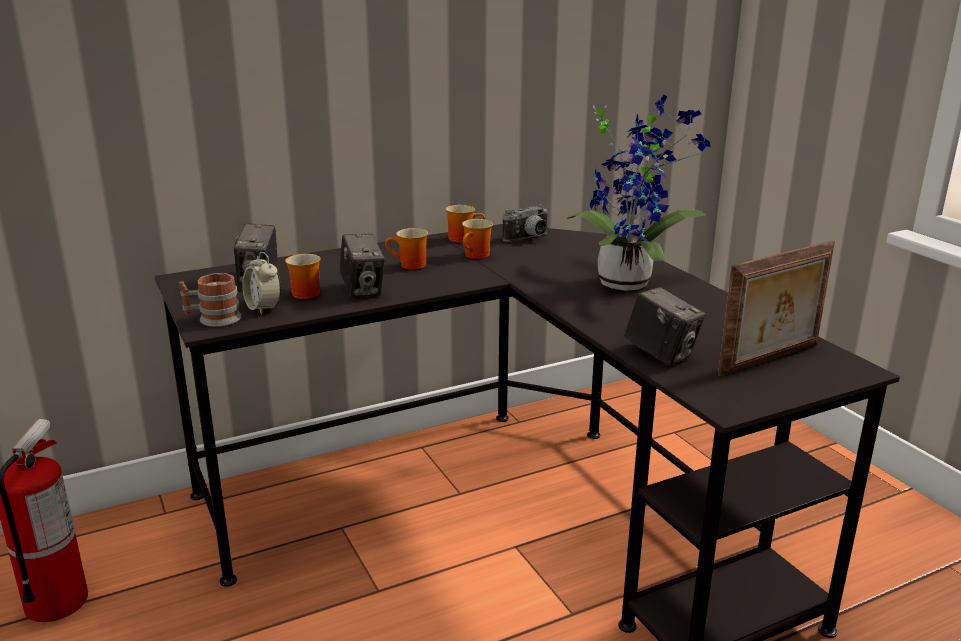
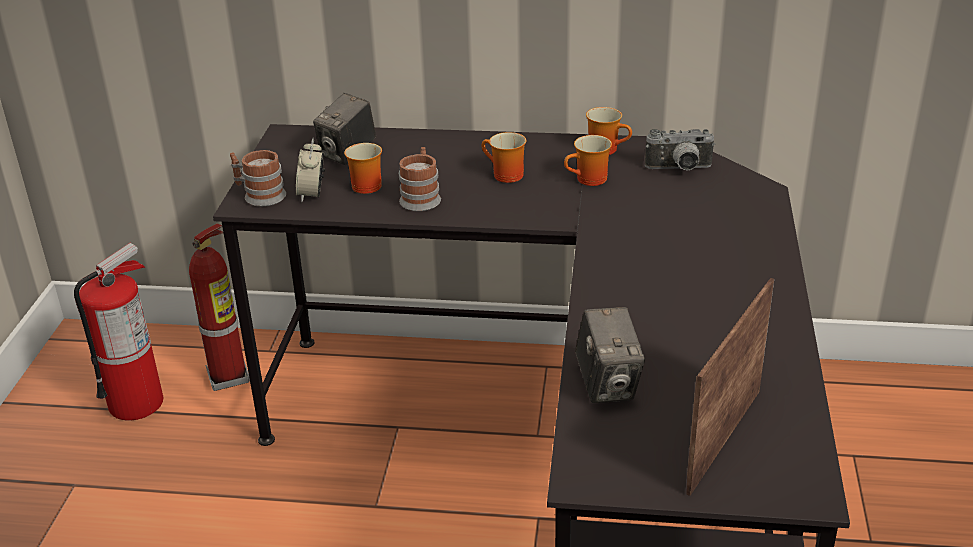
camera: 35 degrees right, 10 degrees up
(142, 545) = (229, 376): none -> fire extinguisher
(363, 290) = (421, 197): camera -> mug
(629, 281) = (711, 269): potted plant -> none
(771, 360) = (721, 439): picture frame -> picture frame turned 120 degrees clockwise

